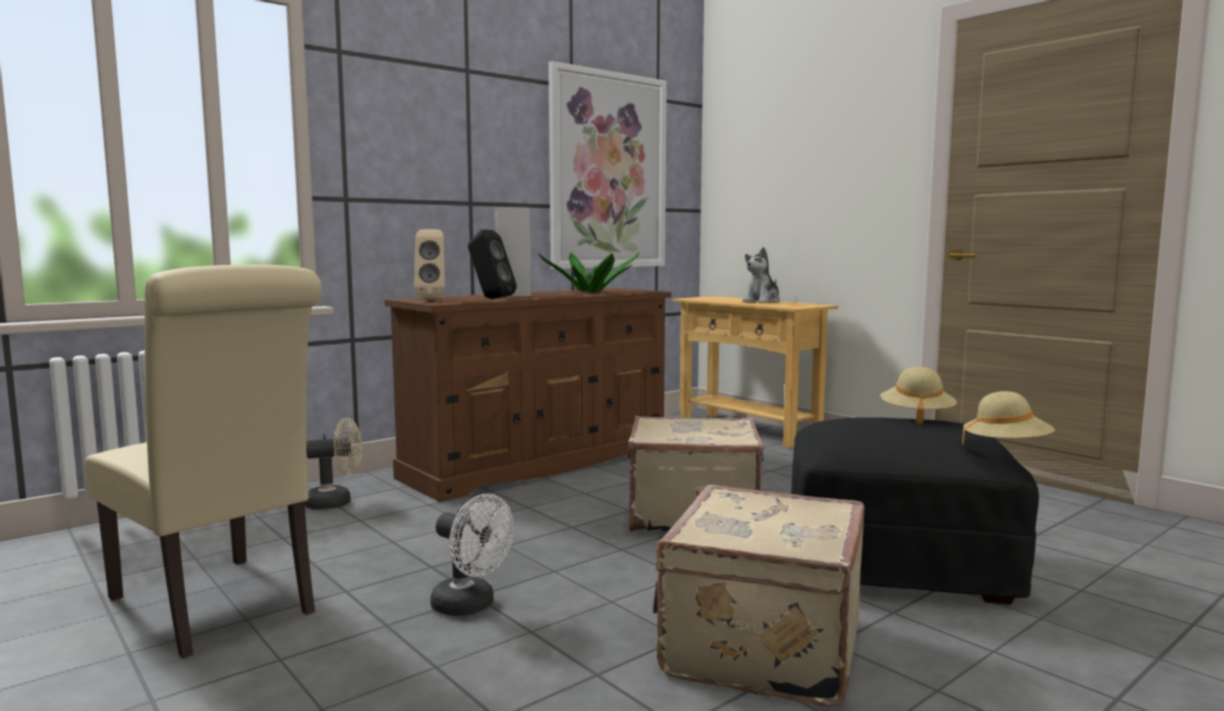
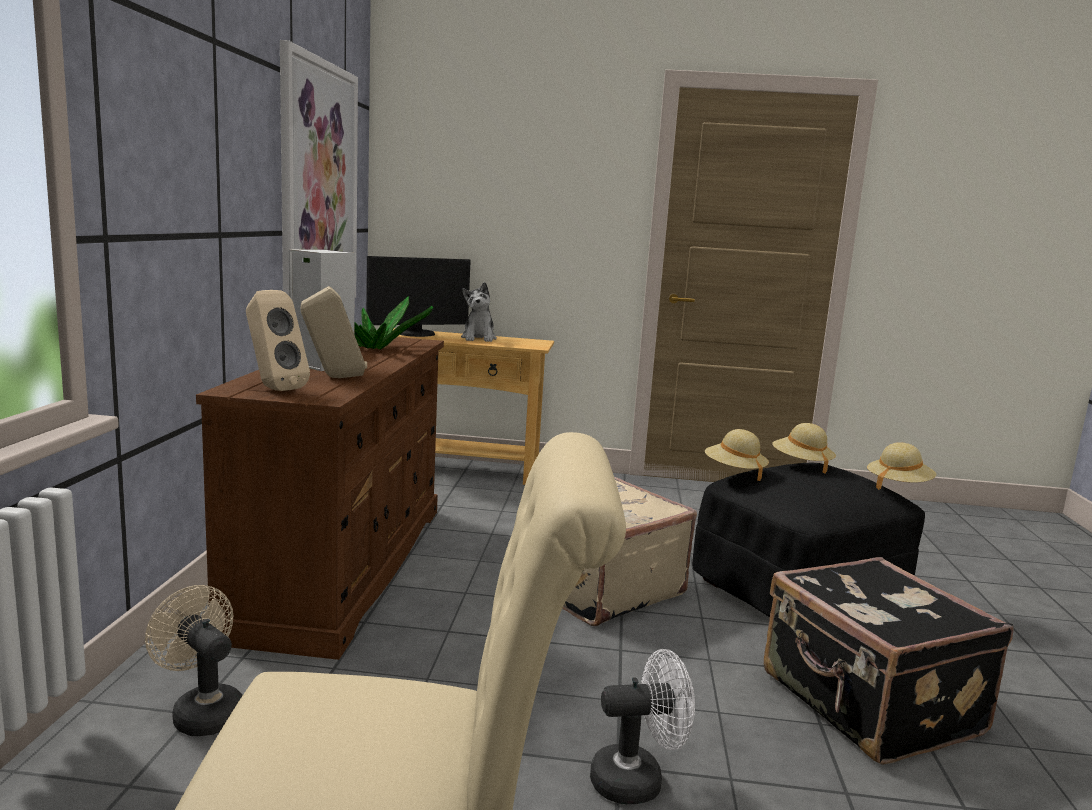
camera: 45 degrees left, 5 degrees up
(336, 502) = (202, 712): beige fan -> beige fan turned 75 degrees counterclockwise
(490, 298) = (334, 377): black speaker -> beige speaker
(715, 298) = (416, 334): none -> monitor
(759, 646) = (868, 705): beige suitcase -> black suitcase
(823, 413) = (734, 472): none -> beige hat

